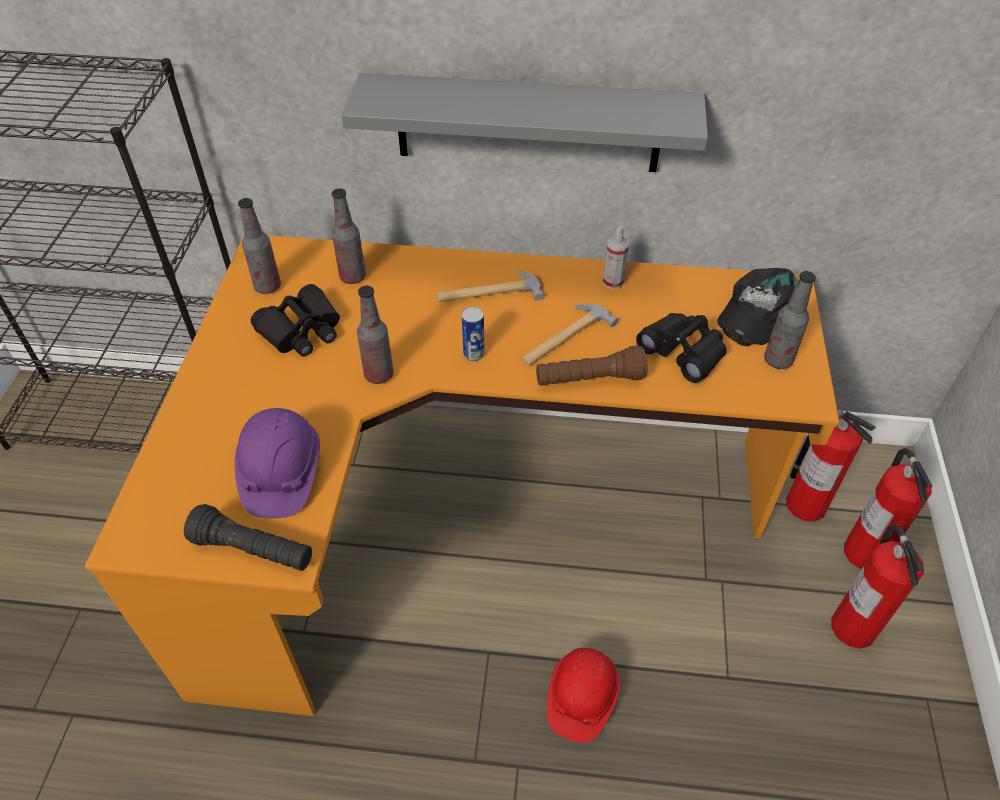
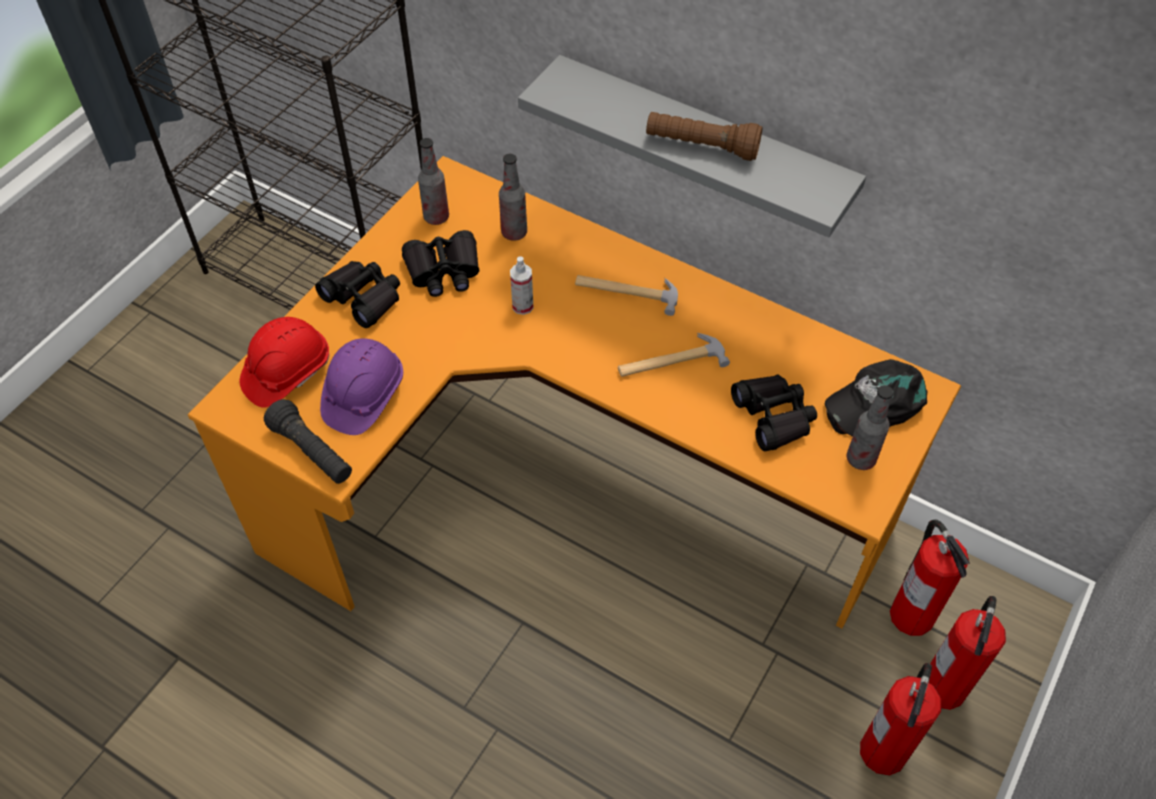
camera: 25 degrees right, 5 degrees up
(231, 381) = (363, 298): none -> black binoculars
(379, 375) = (487, 337): bottle -> none
(473, 354) = (579, 347): can -> none
(581, 698) = (582, 698): red hard hat -> red hard hat (287, 372)
(589, 380) = (668, 411): brown flashlight -> brown flashlight (701, 146)
(613, 282) = (751, 321): spray bottle -> spray bottle (522, 306)

